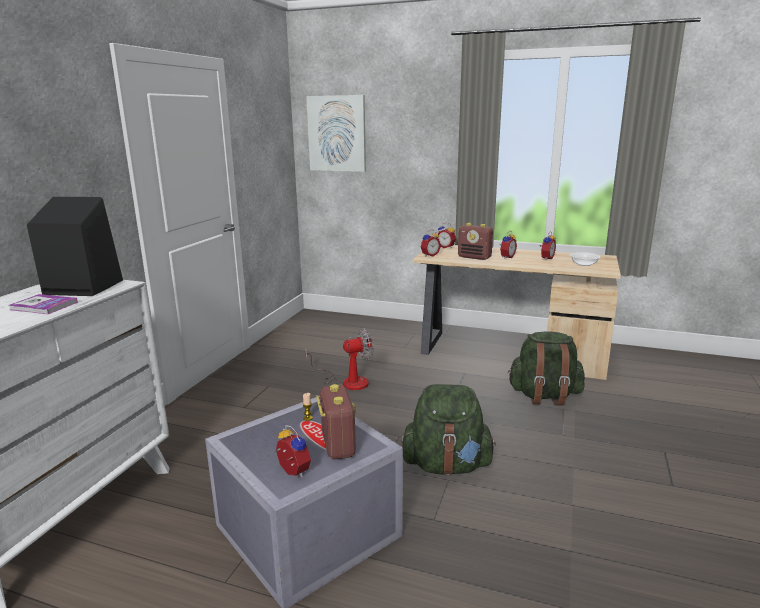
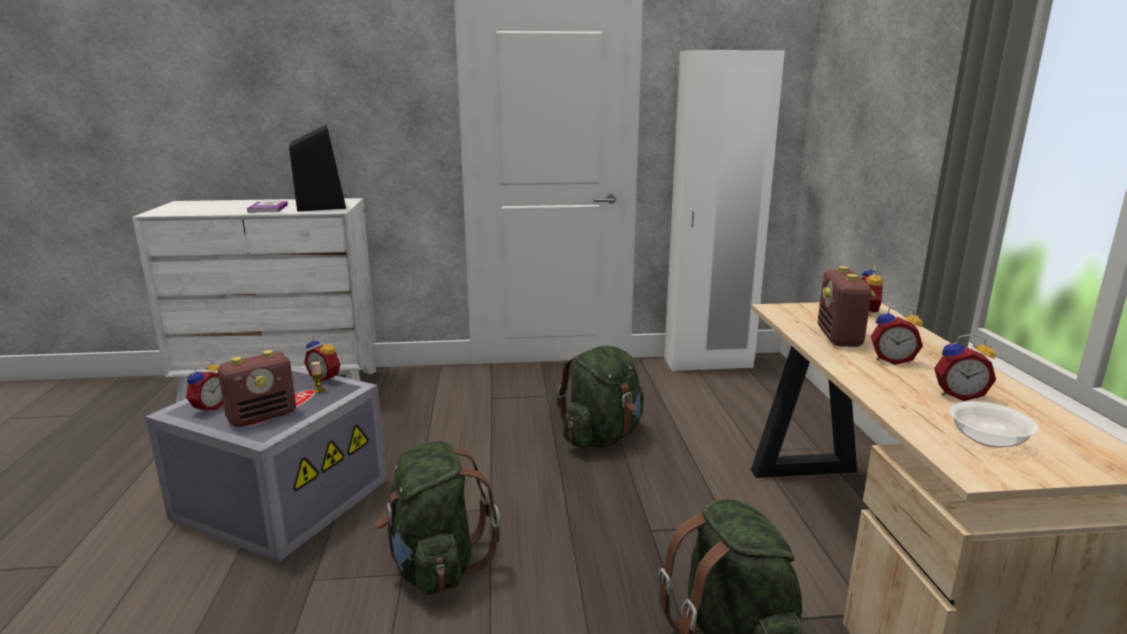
camera: 65 degrees right, 0 degrees up
(291, 328) = (708, 363): none -> white wardrobe
(337, 133) = (843, 87): picture -> none
(347, 381) = (602, 437): fan -> green backpack
(429, 255) = (793, 309): alarm clock -> alarm clock (326, 378)

